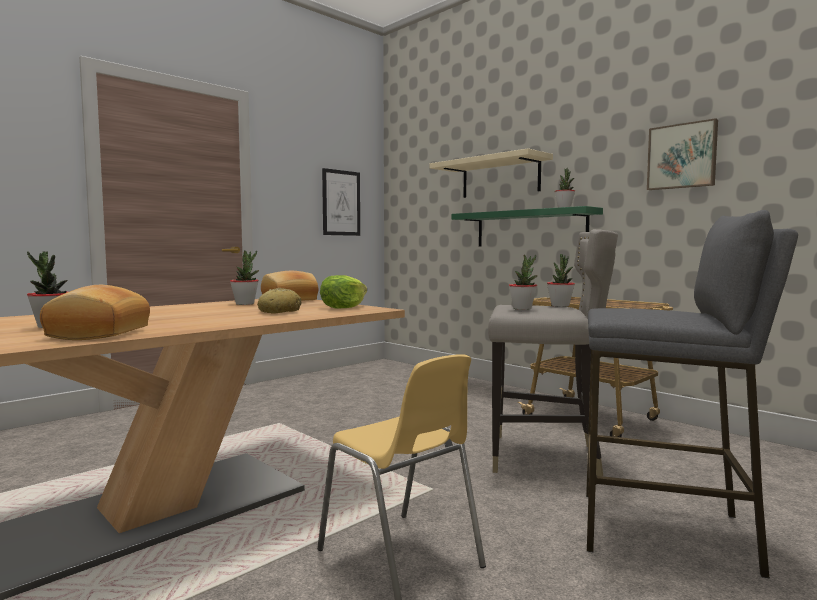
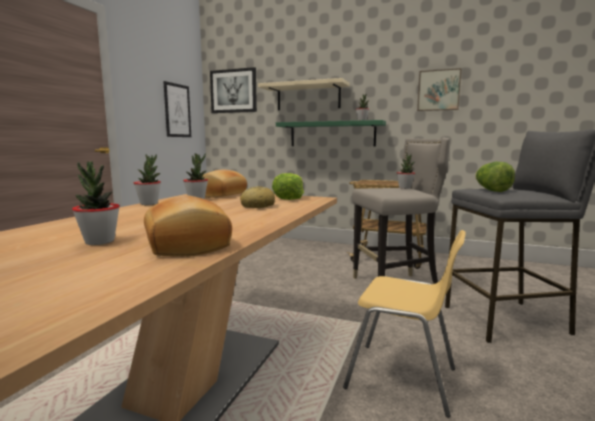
camera: 25 degrees left, 5 degrees up
(415, 175) = (233, 91): none -> picture
(522, 308) = (390, 191): potted plant -> potted plant (149, 203)
(621, 310) = (491, 190): none -> lettuce

